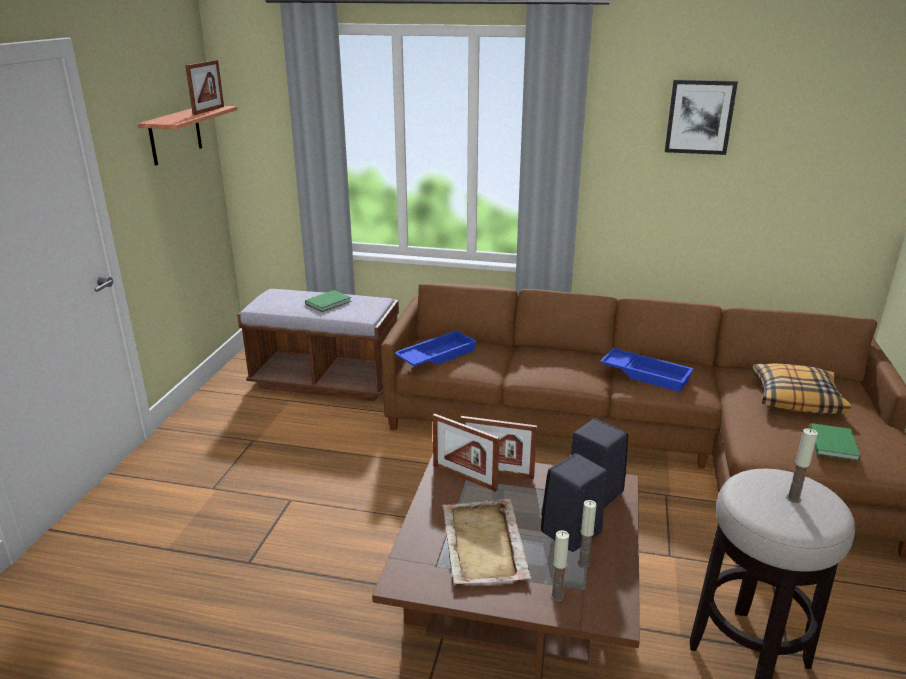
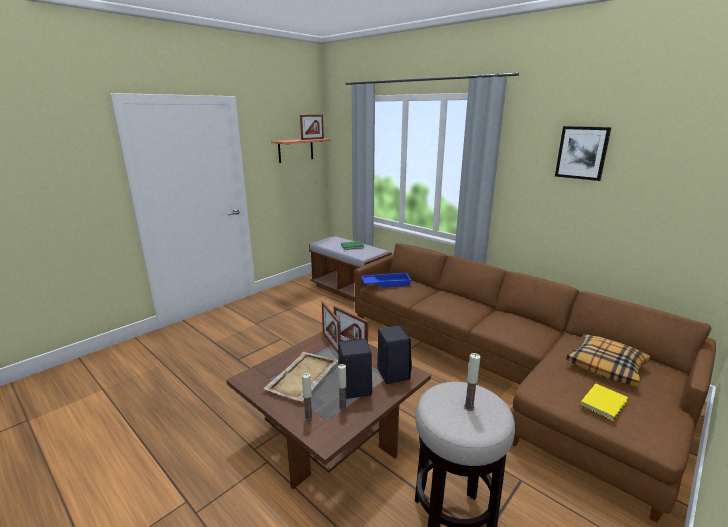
camera: 30 degrees right, 5 degrees down
(646, 374) = (503, 322): blue tray -> none
(834, 443) = (604, 403): green book -> yellow book

